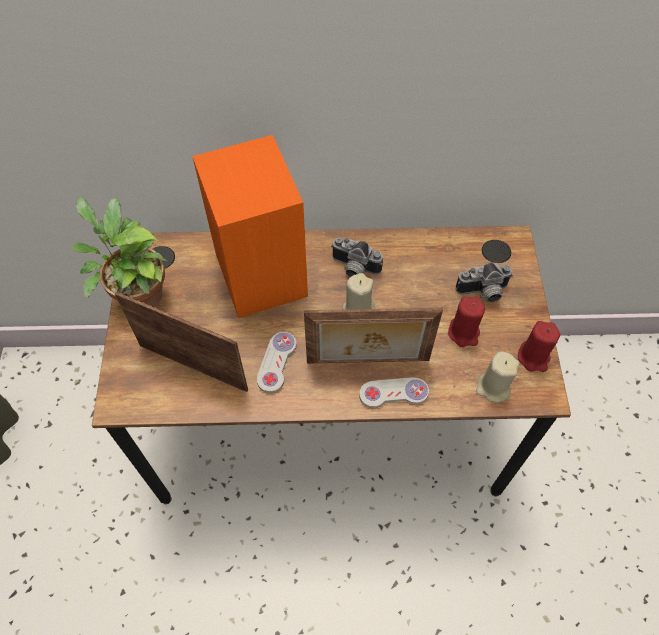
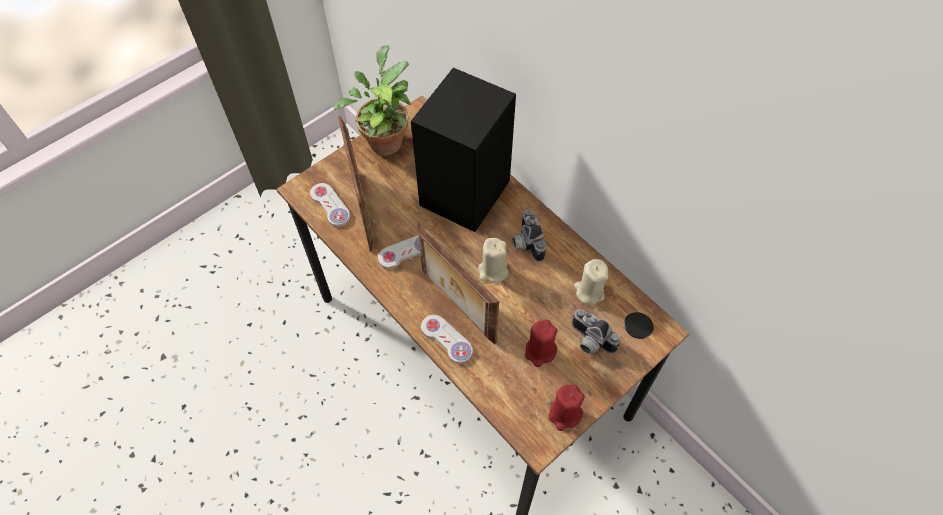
camera: 50 degrees right, 0 degrees up
(162, 390) = (330, 205): none -> white game controller
(260, 273) = (466, 191): orange speaker -> black speaker
(493, 387) = (511, 402): beige candle -> beige candle (589, 291)

